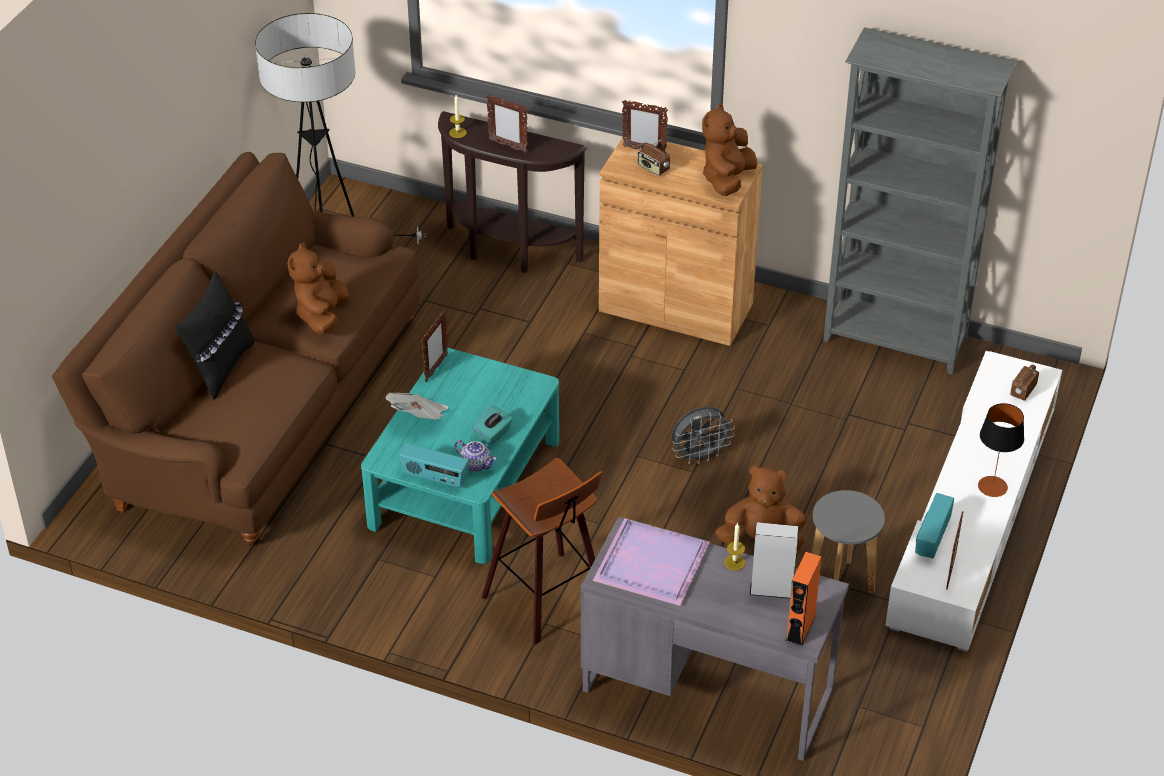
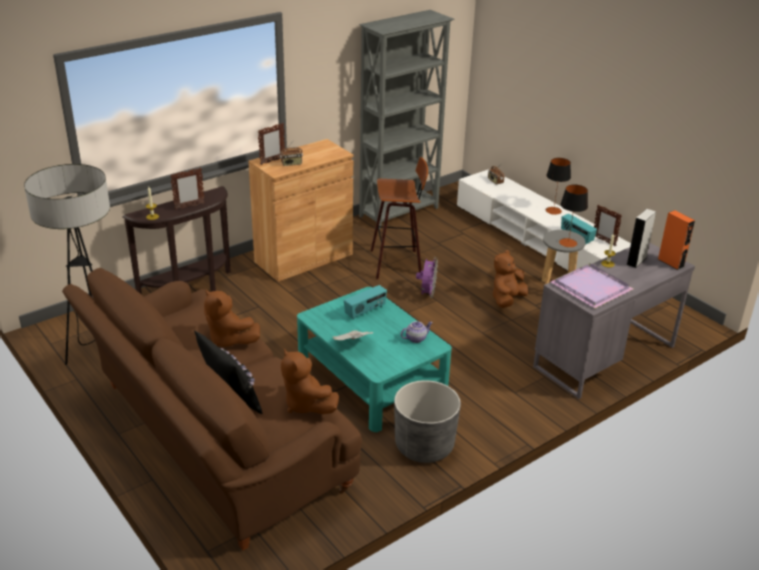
camera: 60 degrees left, 10 degrees down
(375, 579) = (424, 446): none -> grey planter
(435, 478) = (414, 357): radio -> radio (365, 311)
(436, 368) = (314, 323): picture frame -> none
(493, 434) = (395, 323): turquoise tissue box -> none
(549, 601) = (497, 384): stool -> stool (398, 263)
(700, 456) = (427, 294): grey fan -> purple fan
(727, 179) = (327, 150): brown plush toy -> brown plush toy (306, 404)
(842, 522) = (568, 243): none -> table lamp

